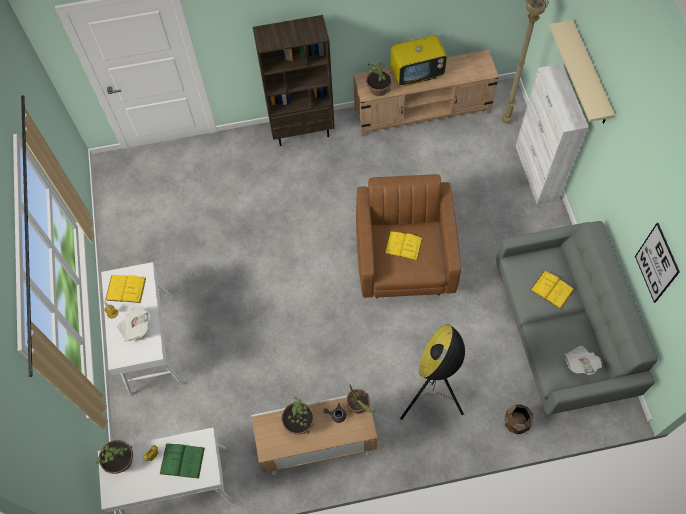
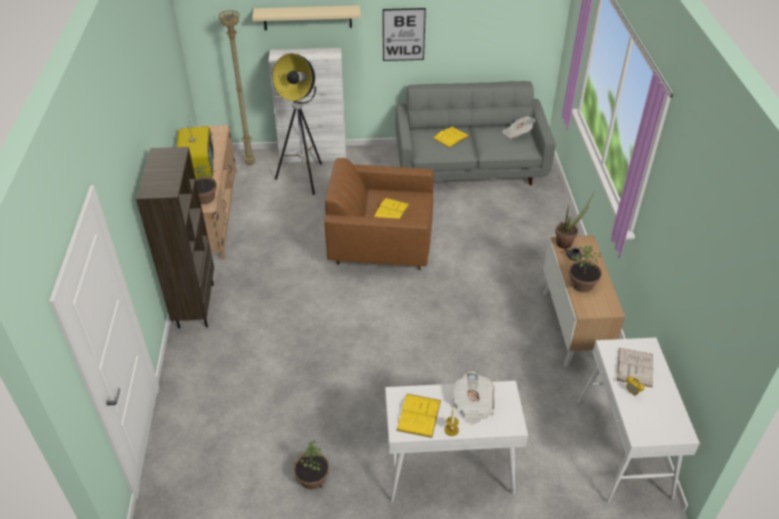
camera: 85 degrees left, 20 degrees down
(120, 460) = (640, 423): potted plant -> potted plant (312, 478)
(182, 460) = (635, 367): green book -> white book
(430, 401) = (529, 247): floor lamp -> floor lamp (304, 178)
(516, 423) = (549, 201): brown planter -> none
(656, 263) = (477, 34): picture -> picture (403, 34)

